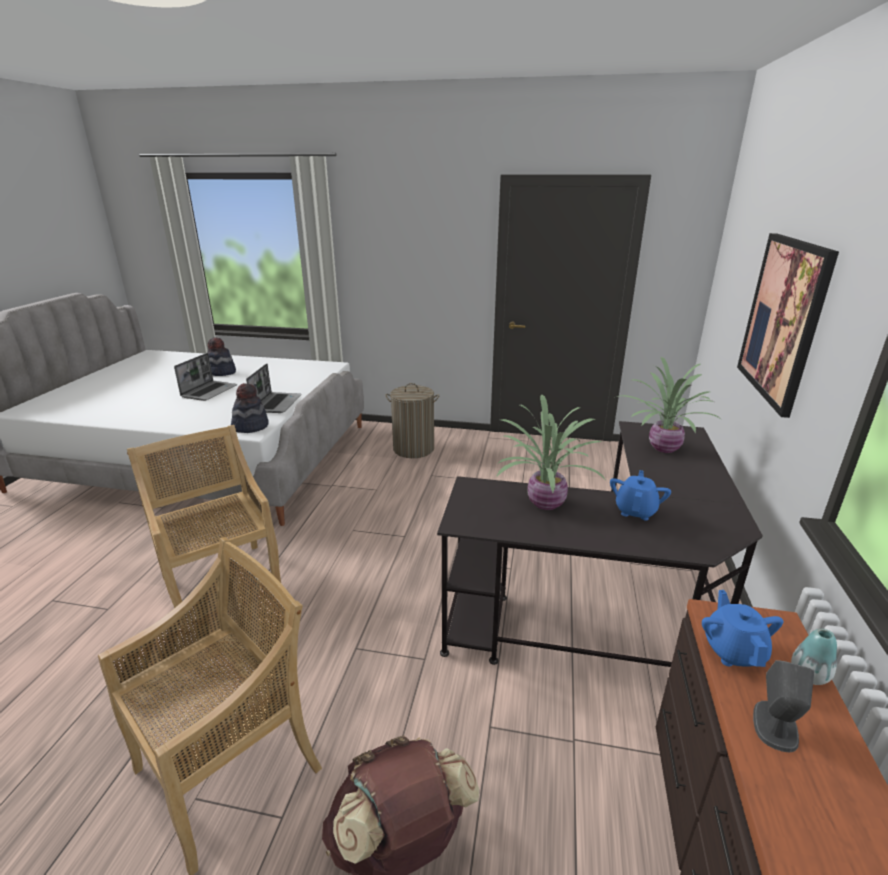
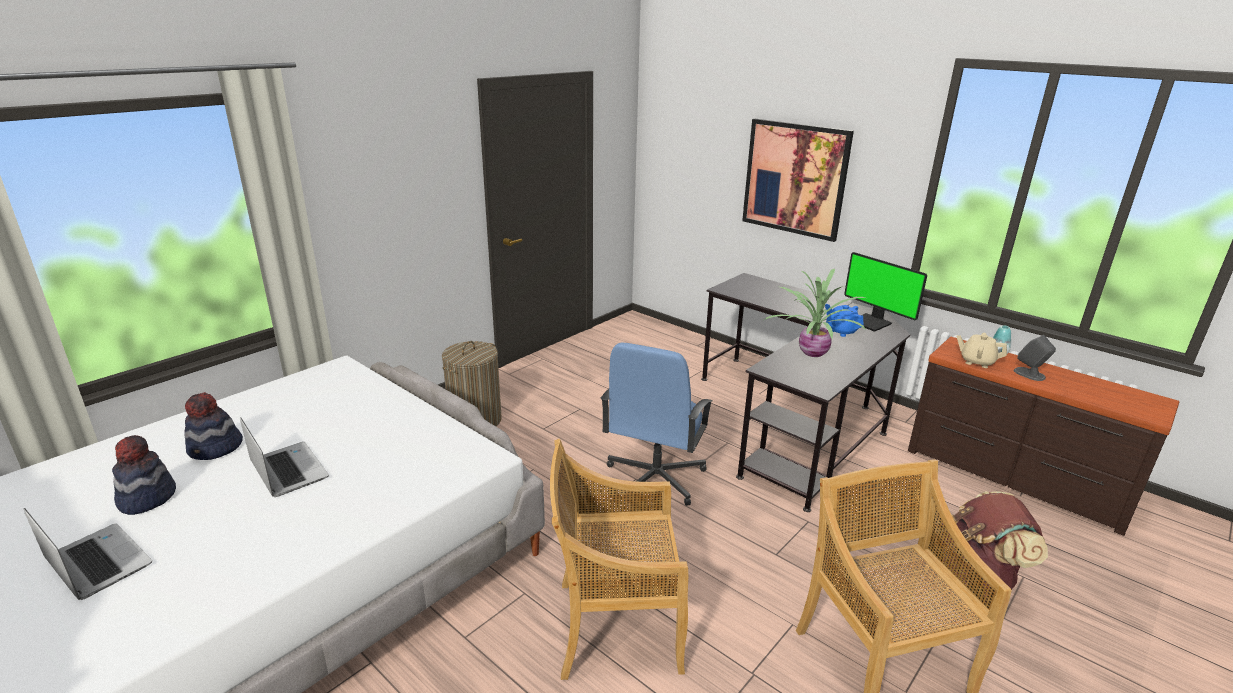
camera: 60 degrees left, 0 degrees up
(250, 426) = (471, 458): hat -> hat (146, 498)
(276, 403) = (419, 427): laptop -> laptop (96, 563)
(413, 545) = (654, 478): none -> blue office chair
(662, 447) = (762, 293): potted plant -> none
(701, 528) = (871, 322): none -> monitor
(733, 651) = (976, 362): blue teapot -> beige teapot

